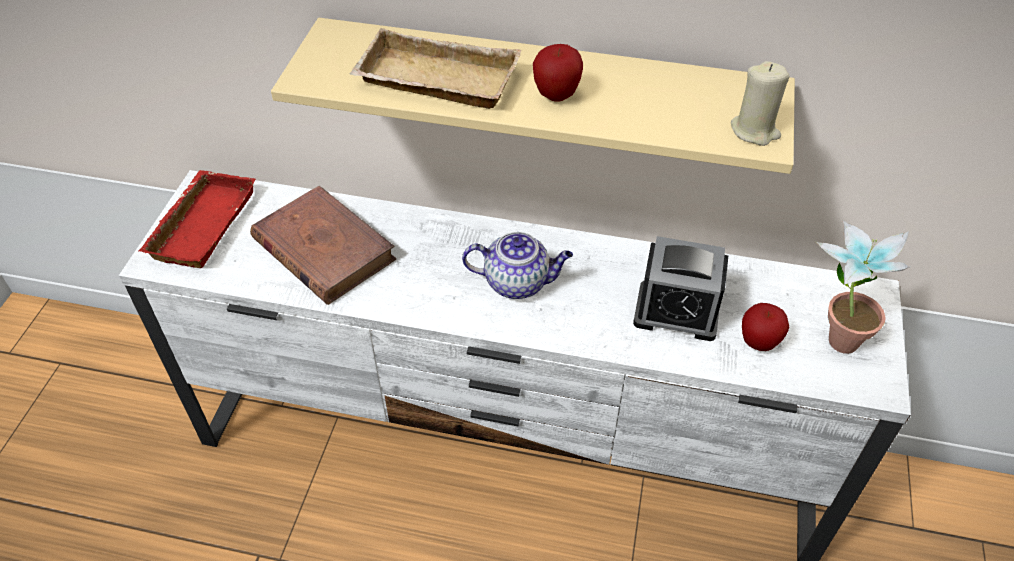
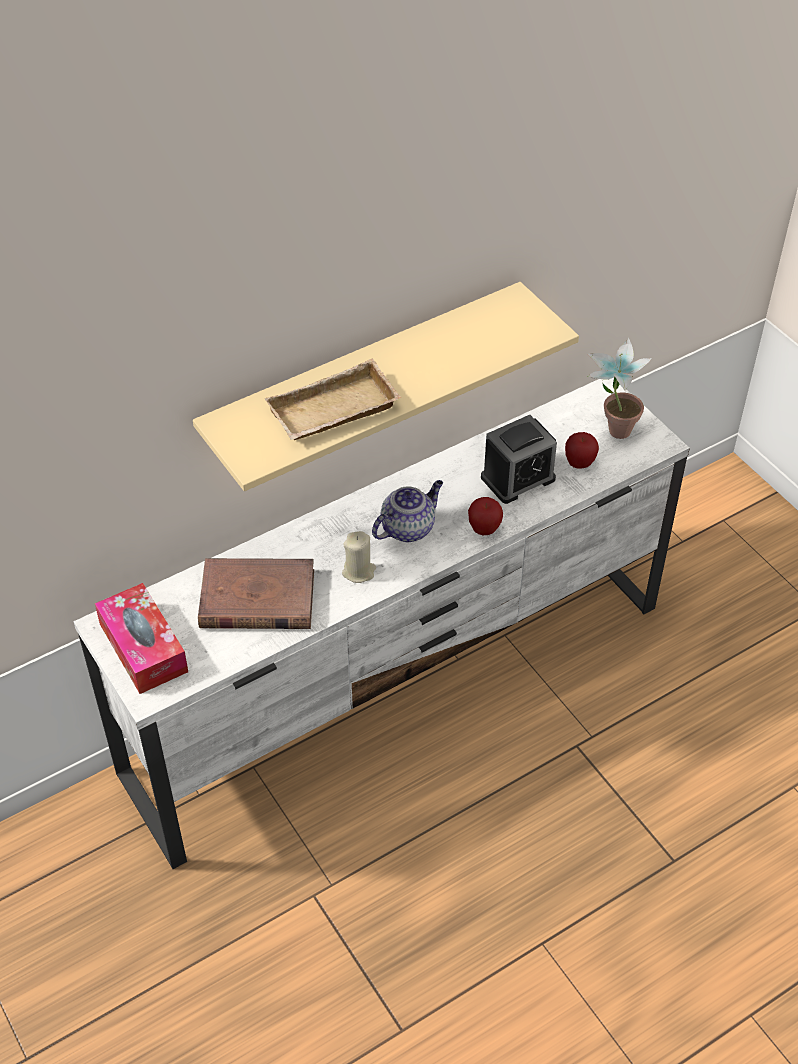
camera: 45 degrees left, 0 degrees up
(201, 223) = (143, 647): red tray -> tissue box
(556, 95) = (413, 375): apple -> apple (484, 529)
(755, 131) = (540, 328): beige candle -> beige candle (359, 571)

